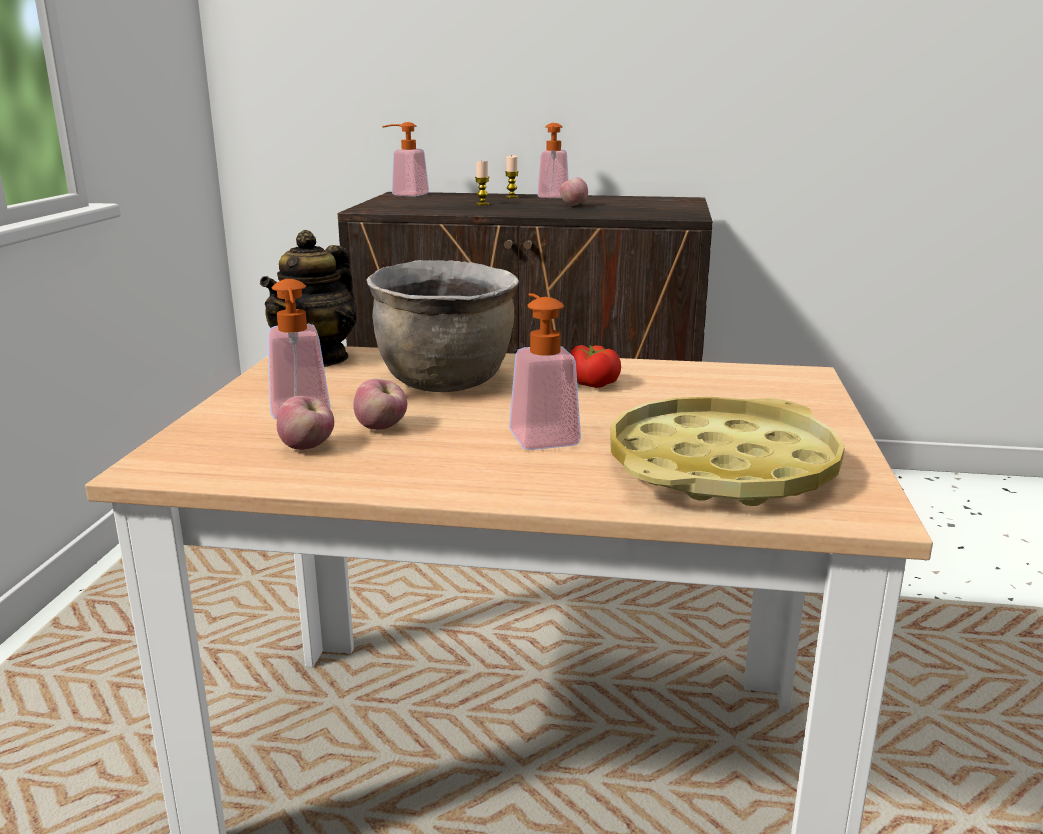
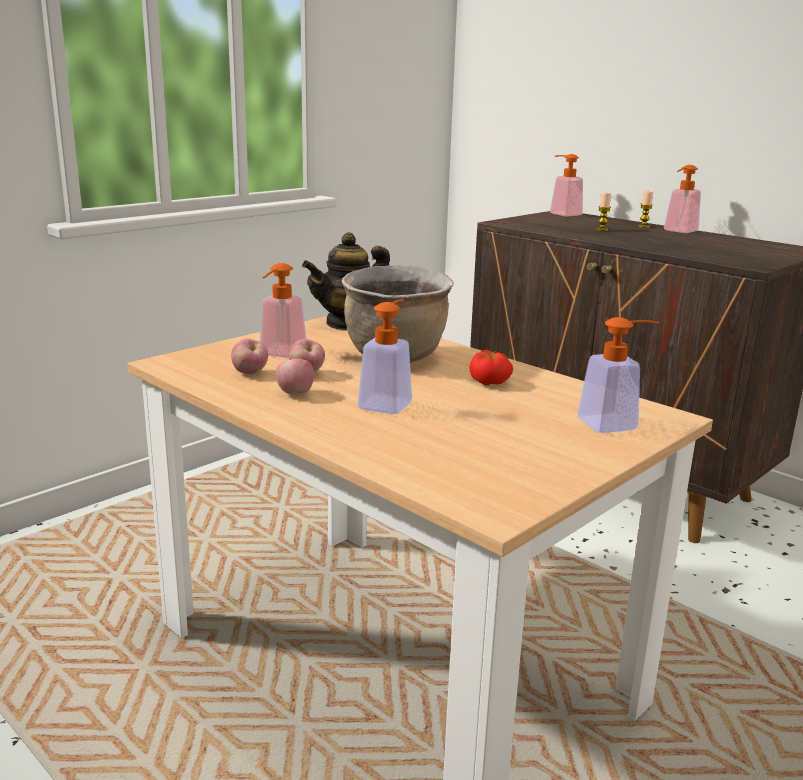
camera: 35 degrees right, 0 degrees up
(573, 205) = (676, 241): apple -> apple (295, 393)
(722, 467) = (460, 455): yellow tray -> none
(778, 392) = (616, 423): none -> soap dispenser

